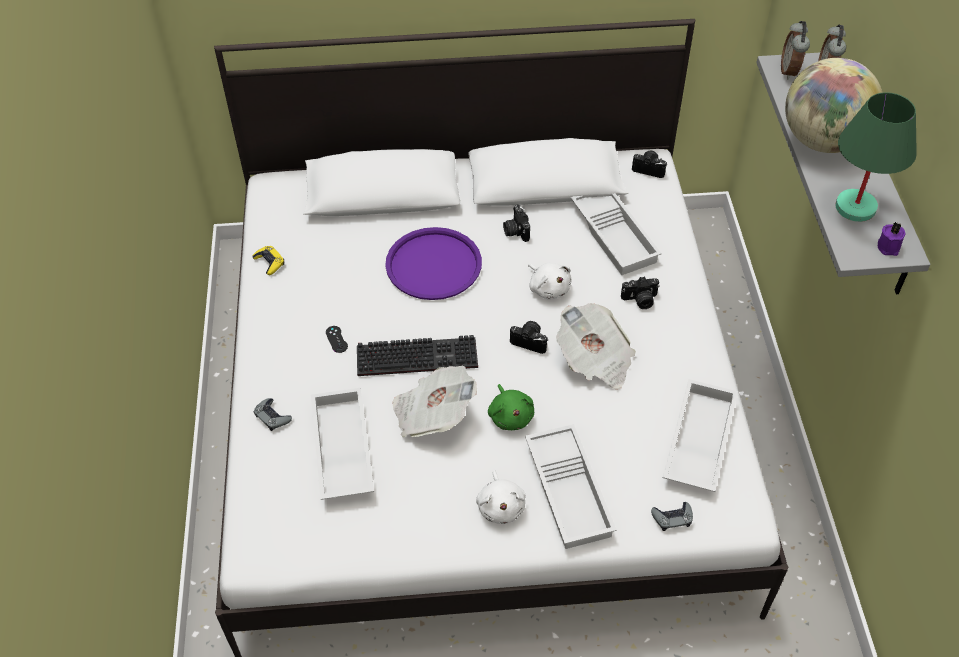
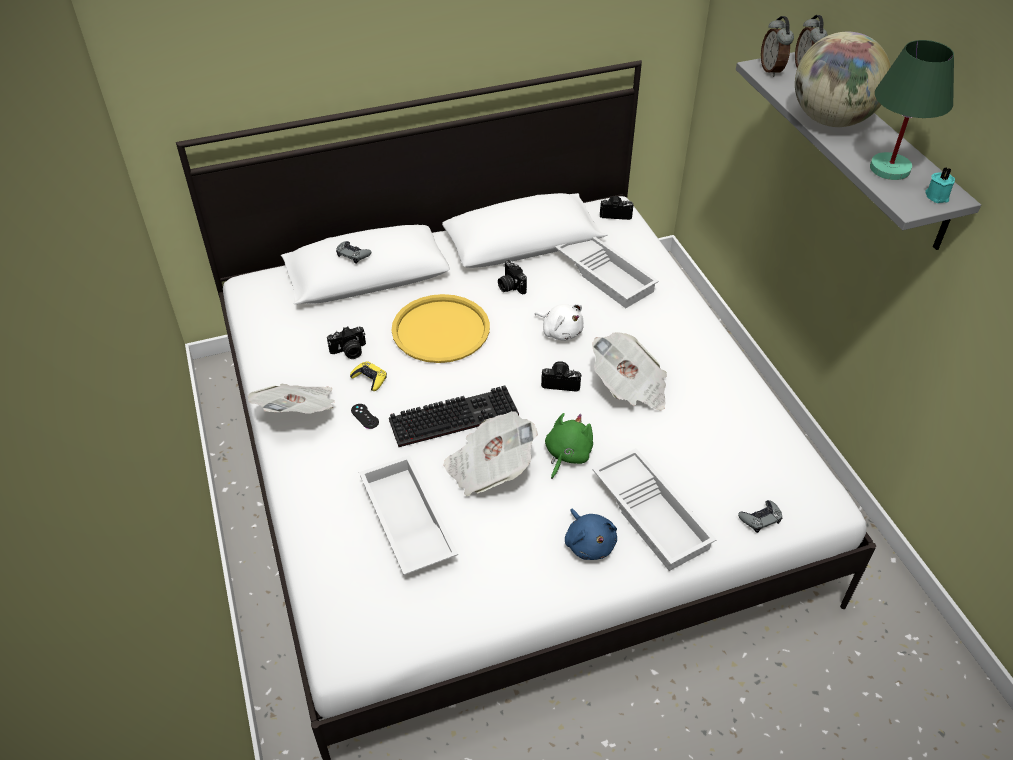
camera: 15 degrees left, 5 degrees down
(269, 262) = (270, 356): yellow game controller -> yellow game controller (369, 378)
(272, 417) = (320, 504): grey game controller -> grey game controller (353, 254)
(279, 324) = (299, 413): none -> newspaper
(433, 264) = (440, 329): purple tray -> yellow tray
(501, 506) = (589, 543): white plush toy -> blue plush toy
(510, 416) = (567, 455): green plush toy -> green plush toy turned 120 degrees counterclockwise
(640, 300) = (651, 327): camera -> camera (349, 351)
(697, 440) = (754, 442): white tray -> none
(889, 246) = (937, 196): purple candle -> turquoise candle

